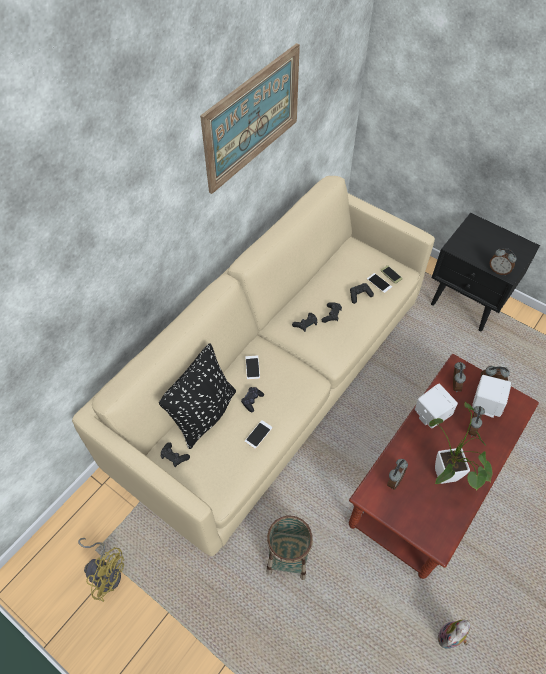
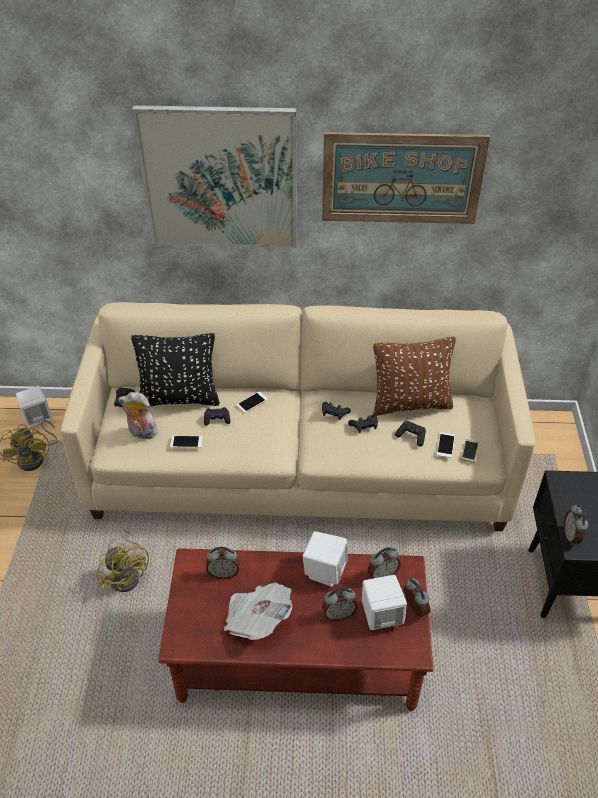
camera: 55 degrees right, 10 degrees down
(59, 547) = (37, 418): none -> white speaker
(134, 217) = (220, 179): none -> picture
(288, 557) = (128, 574): basket -> yellow fan
(328, 278) = (410, 404): none -> brown pillow
(446, 480) = (257, 619): potted plant -> newspaper
(450, 638) = (130, 759): plush toy -> plush toy (141, 433)

